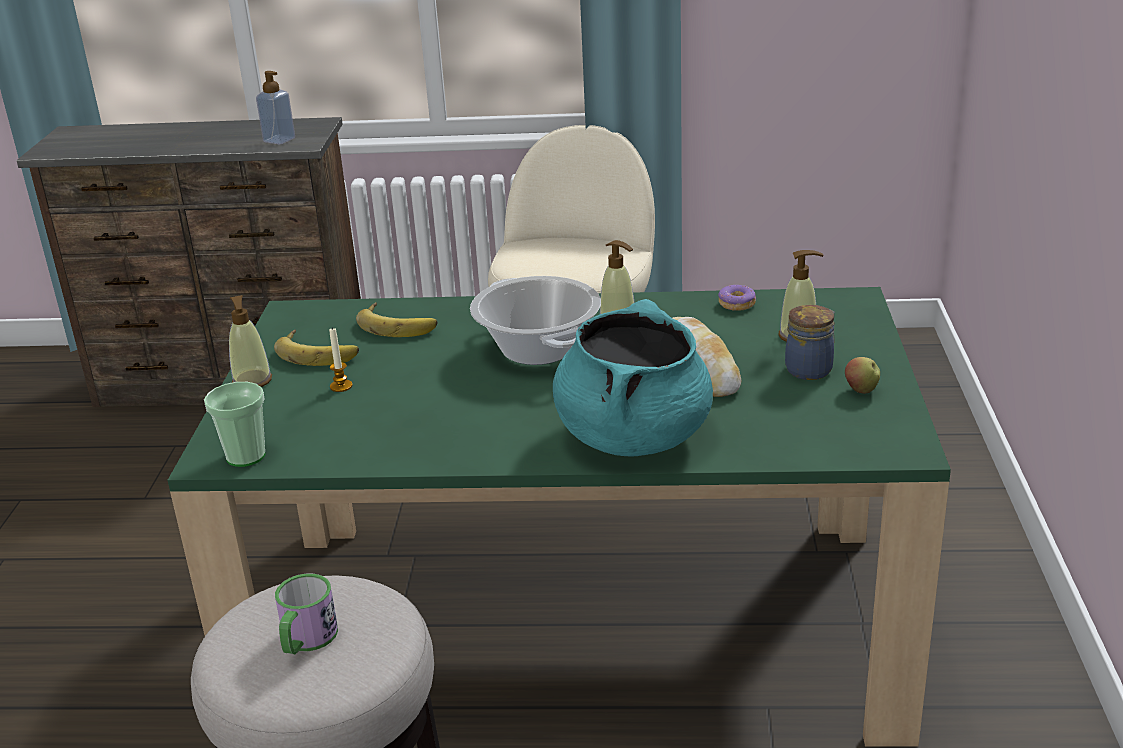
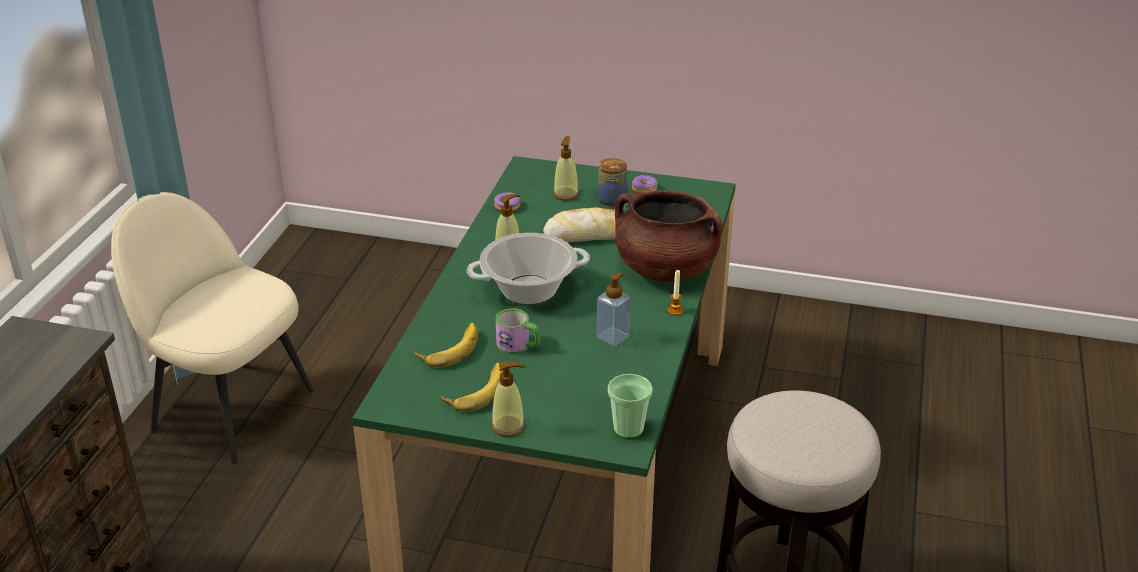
camera: 80 degrees left, 5 degrees up
(279, 140) = (50, 357): soap dispenser -> soap dispenser (613, 337)
(306, 640) = (811, 428): mug -> mug (518, 346)
(341, 386) = (541, 381): candle -> candle (675, 310)
(633, 436) = (665, 269): turquoise cooking pot -> brown cooking pot
(861, 390) = (644, 189): apple -> donut

